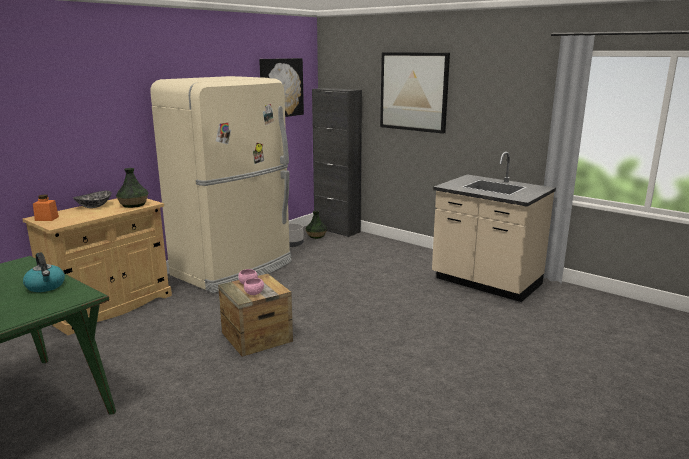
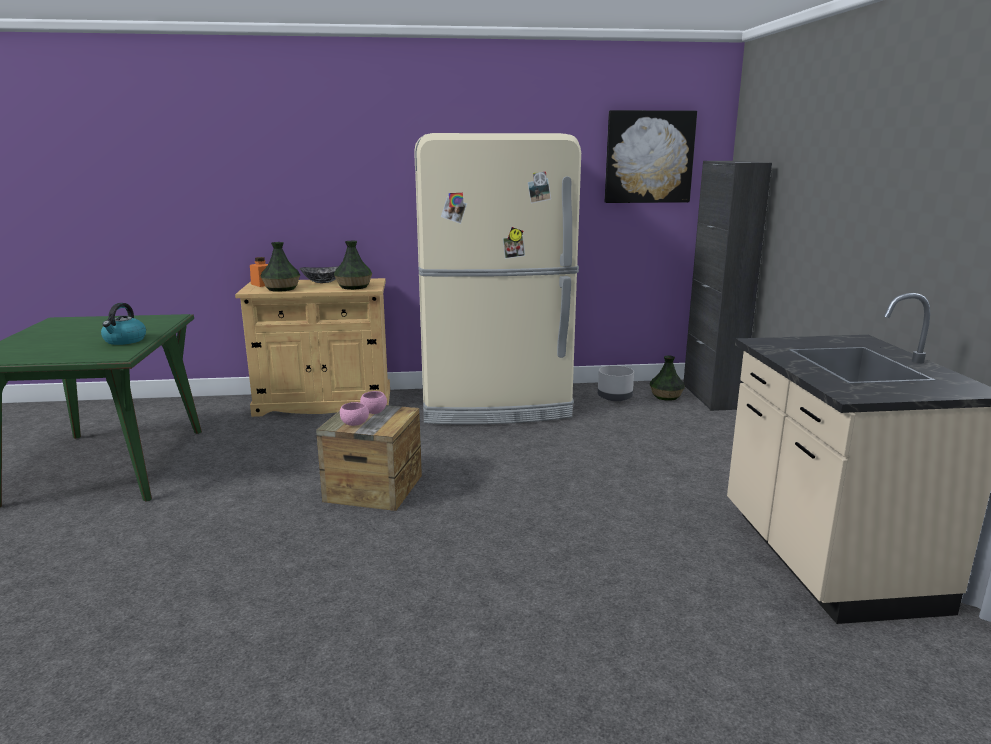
camera: 45 degrees right, 0 degrees up
(78, 218) = (282, 289): none -> vase
(414, 92) = (835, 165): picture -> none

